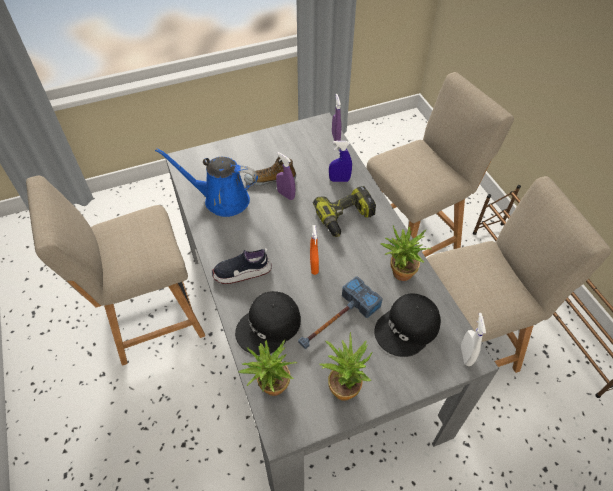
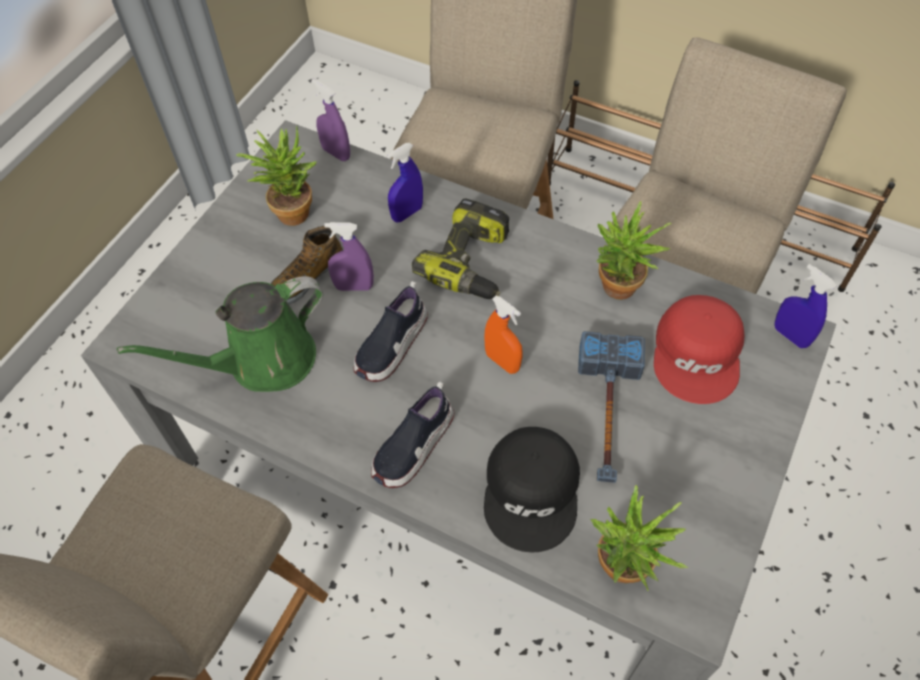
camera: 40 degrees left, 5 degrees up
(222, 199) = (263, 361): blue watering can -> green watering can
(276, 228) = (392, 345): none -> shoe
(344, 384) = (702, 487): potted plant -> potted plant (290, 209)
(408, 328) = (698, 354): black cap -> red cap
(466, 355) = (790, 336): white spray bottle -> blue spray bottle

